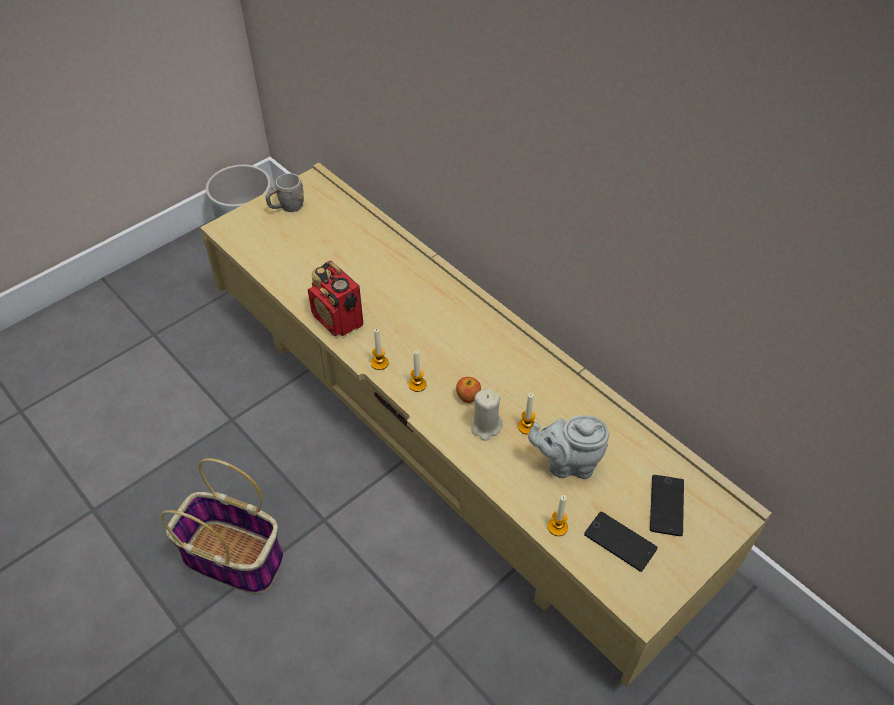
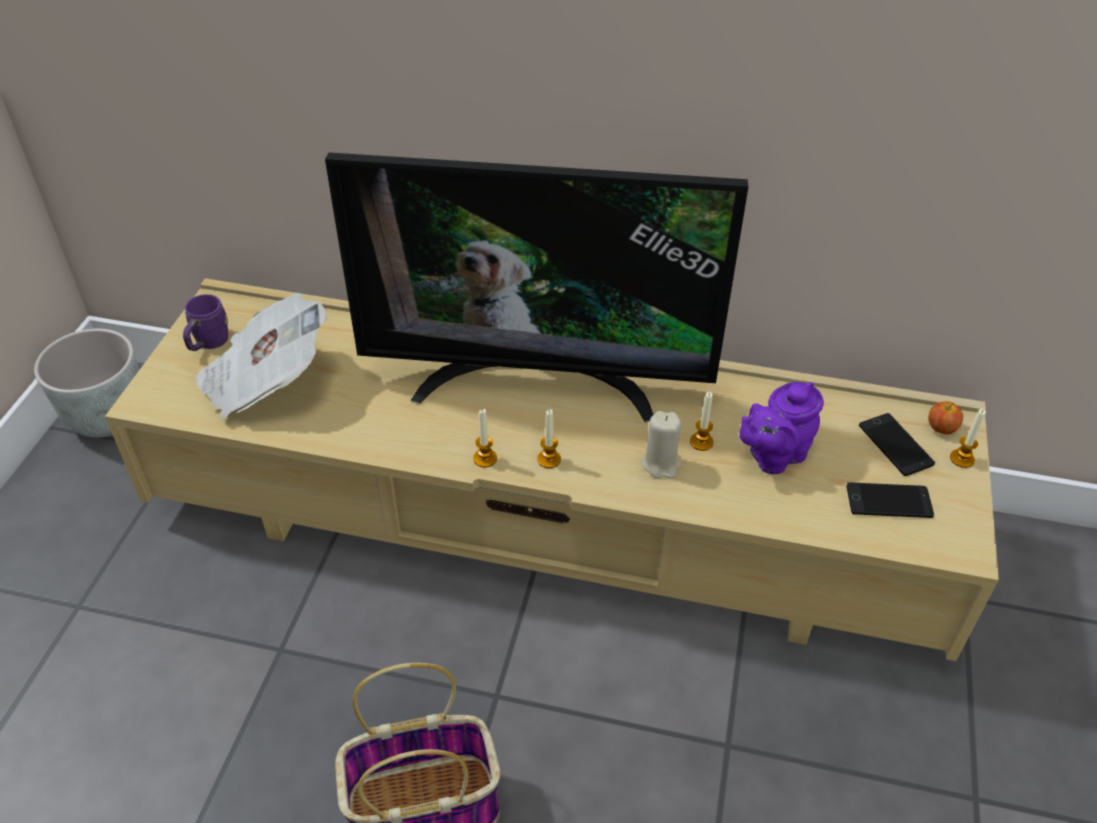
camera: 35 degrees left, 5 degrees down
(287, 207) = (208, 344): grey mug -> purple mug
(298, 247) = (265, 381): none -> newspaper
(338, 320) = (392, 437): radio -> none
(457, 328) = (537, 381): none -> television
(468, 396) = (614, 443): apple -> apple (941, 428)
(557, 527) = (822, 521): candle -> candle (962, 459)
(567, 463) = (773, 456): grey teapot -> purple teapot

